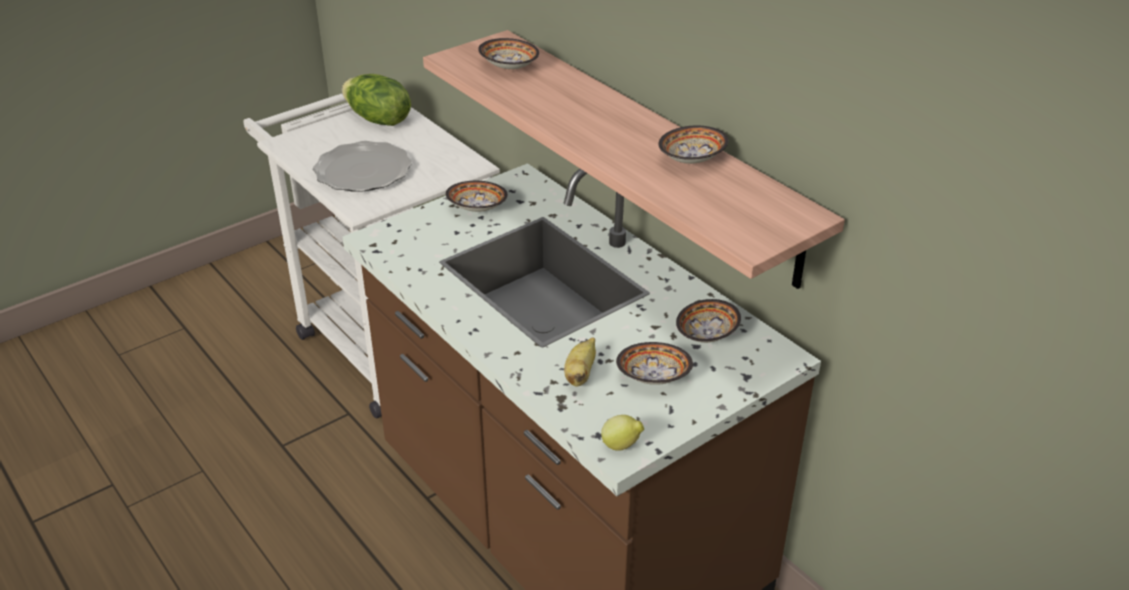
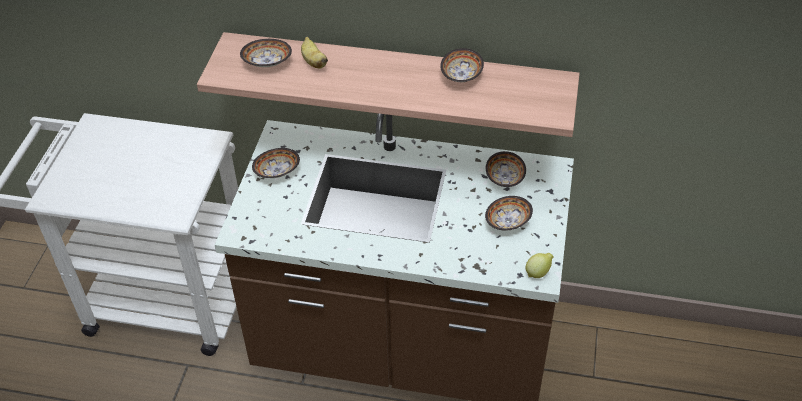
camera: 40 degrees left, 10 degrees up
(362, 171) = (141, 187): plate -> none
(378, 120) = (98, 140): lettuce -> none
(580, 374) = (469, 245): banana -> banana (313, 62)

